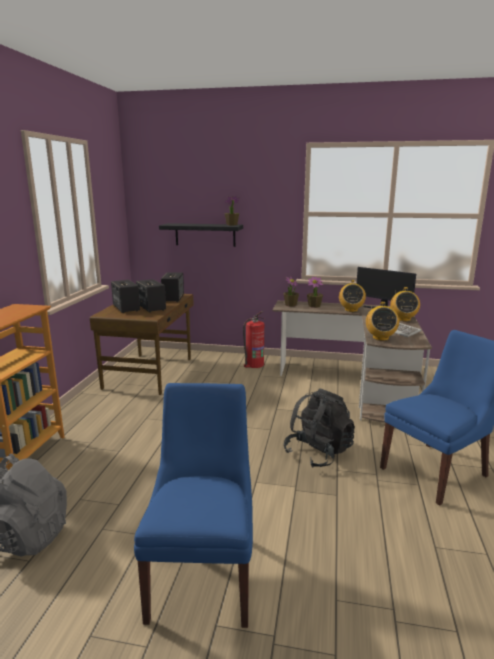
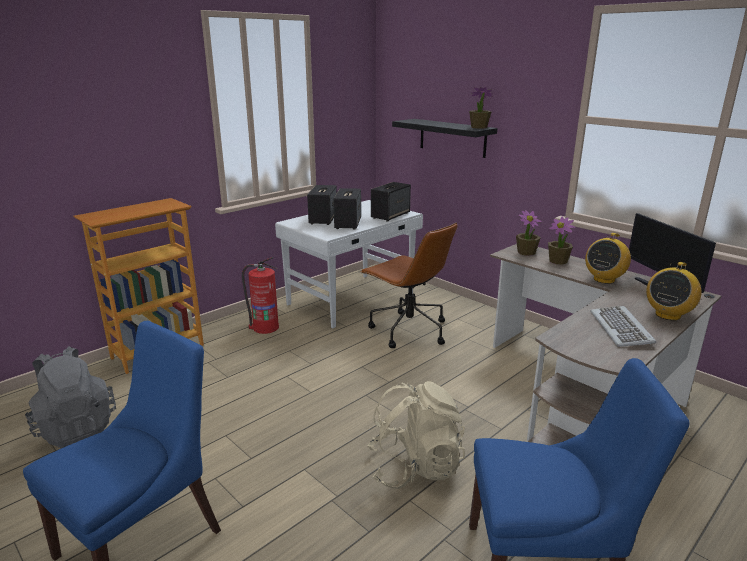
camera: 35 degrees right, 5 degrees up
(150, 373) = (352, 299): brown desk -> white desk
(216, 381) = (408, 330): none -> brown office chair
(254, 364) = (478, 322): fire extinguisher -> fire extinguisher (265, 327)
(318, 452) = (415, 467): black backpack -> beige backpack
(380, 338) = (570, 336): radio -> none

